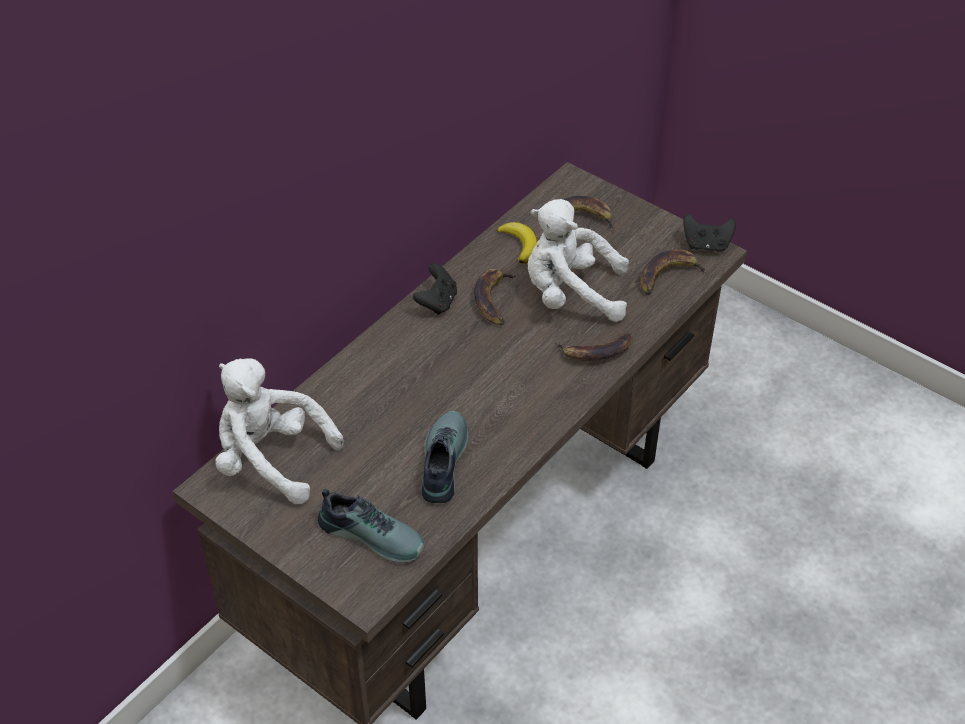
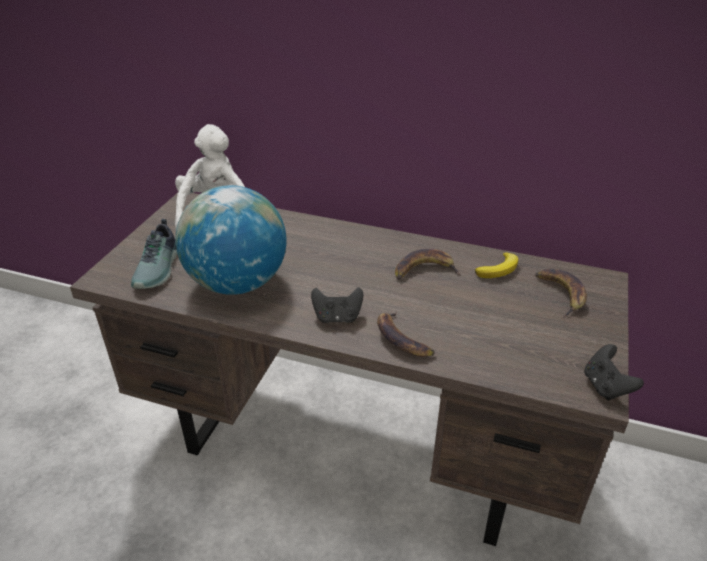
camera: 70 degrees right, 10 degrees down
(437, 302) = (402, 245): black game controller -> black game controller (337, 317)
(441, 462) = (237, 283): shoe -> globe
(571, 294) = (462, 309): white plush toy -> none
(668, 275) = (537, 366): banana -> none

